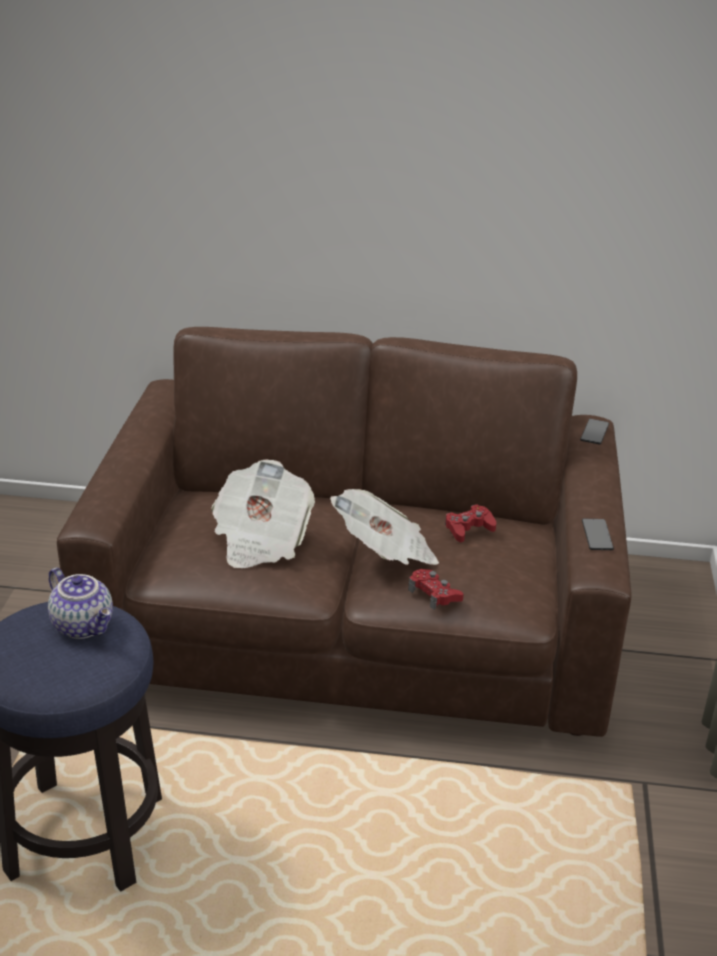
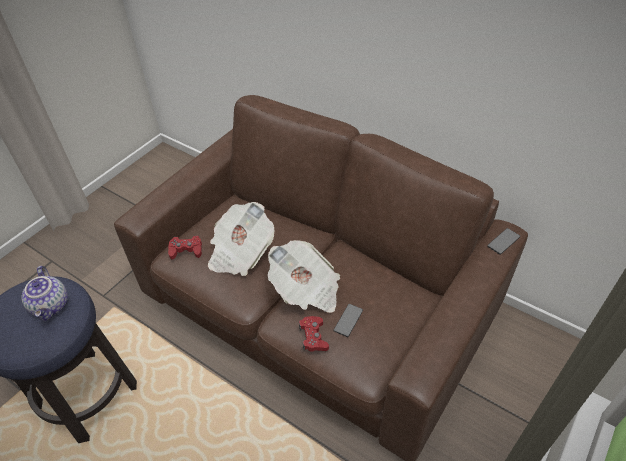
camera: 30 degrees right, 15 degrees up
(468, 528) = (376, 287): red game controller -> red game controller (186, 250)
(597, 535) = (438, 342): phone -> phone (348, 320)

